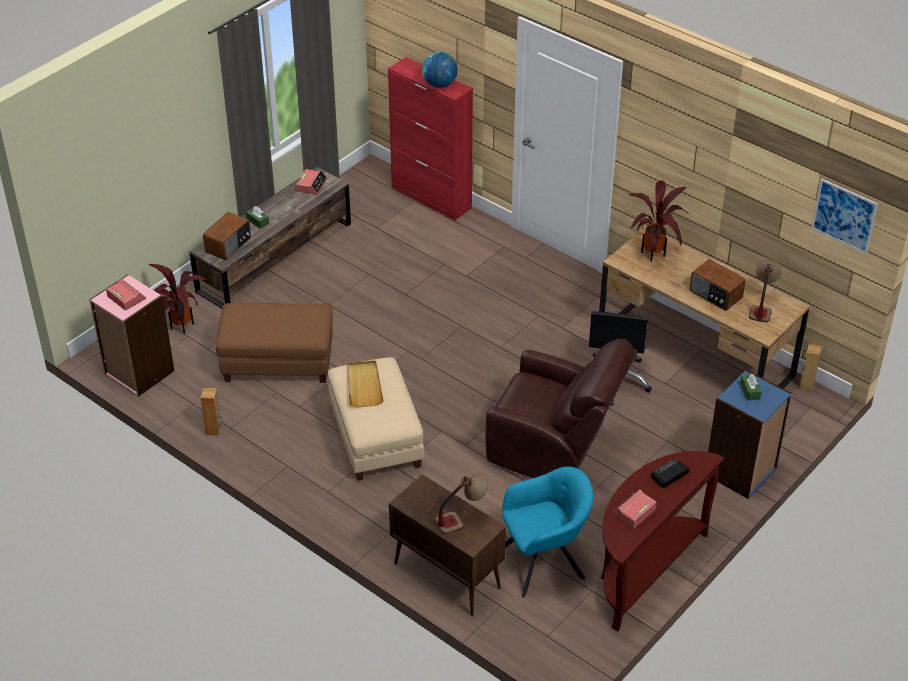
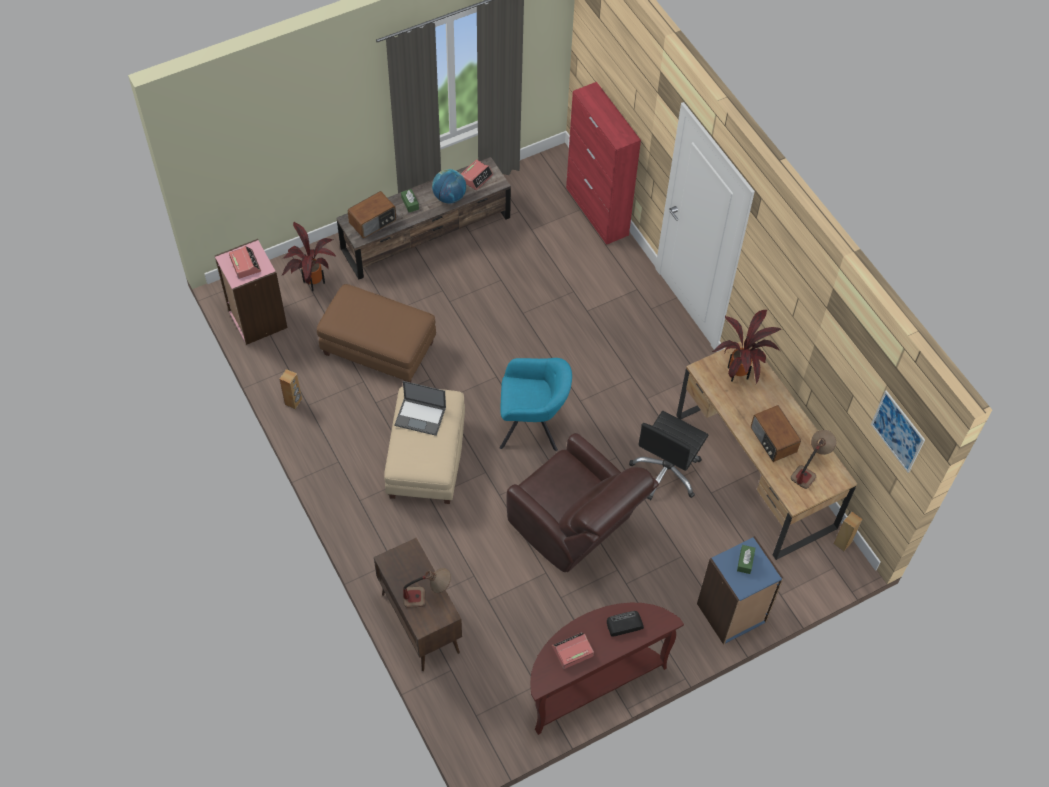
camera: 20 degrees right, 15 degrees up
(364, 385) = (421, 416): beige tray -> laptop
(439, 84) = (611, 126): globe -> globe (449, 197)
(544, 561) = (510, 640): turquoise armchair -> turquoise armchair (532, 425)

